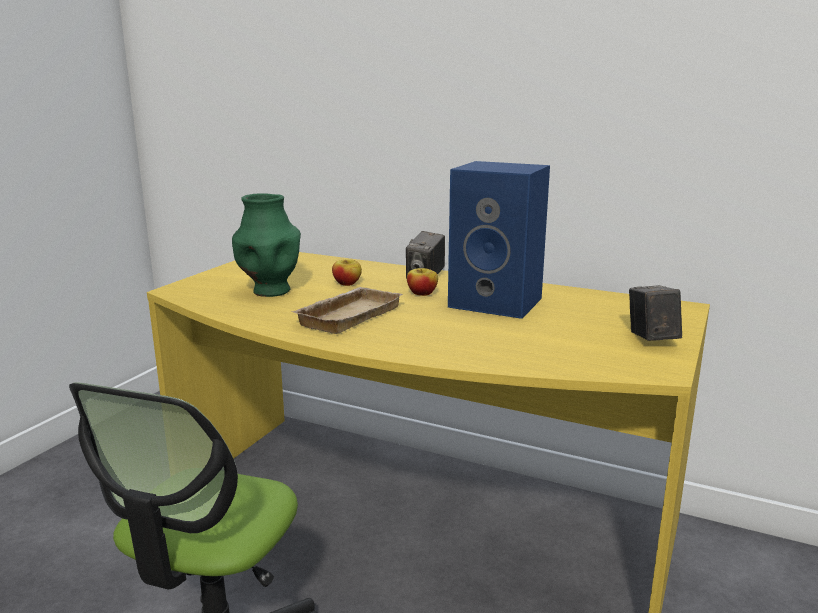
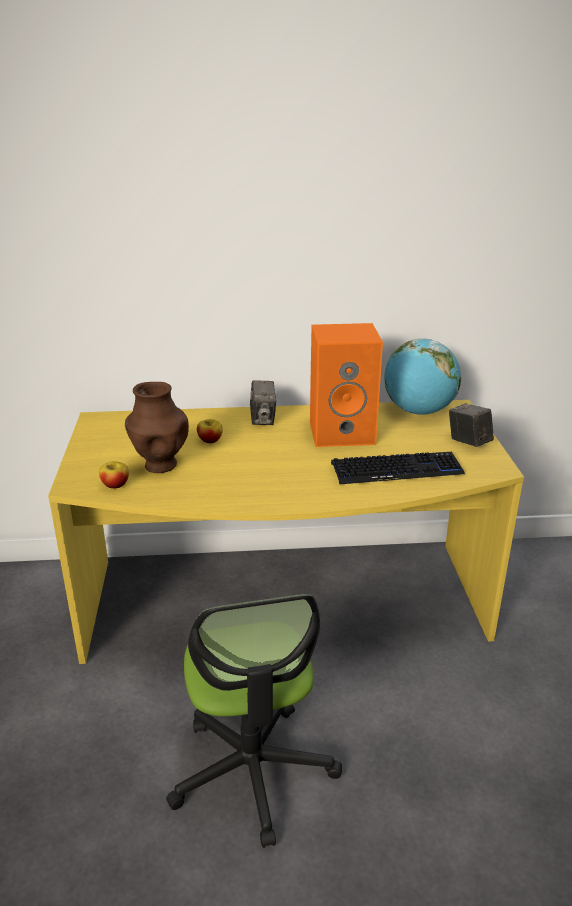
camera: 30 degrees left, 10 degrees up
(270, 291) = (160, 466): green vase -> brown vase
(348, 315) = (256, 475): beige tray -> none
(422, 293) = (280, 437): apple -> apple (115, 485)
(498, 302) = (343, 432): blue speaker -> orange speaker
(514, 343) = (396, 470): none -> keyboard
(621, 302) = (419, 412): none -> globe

